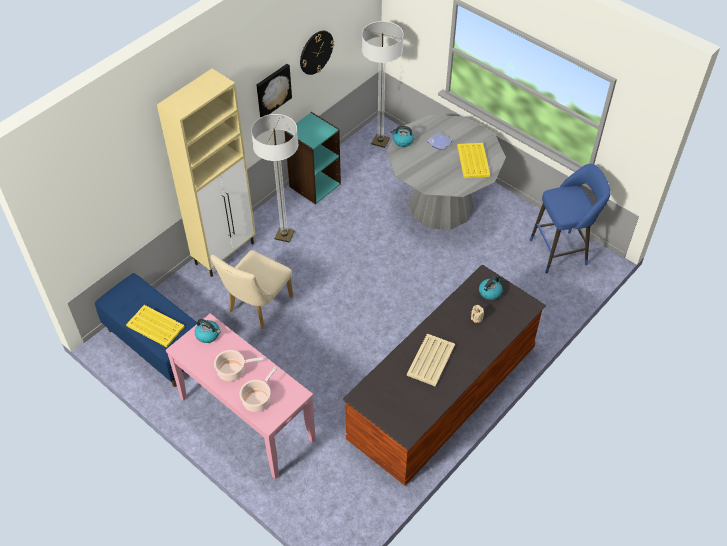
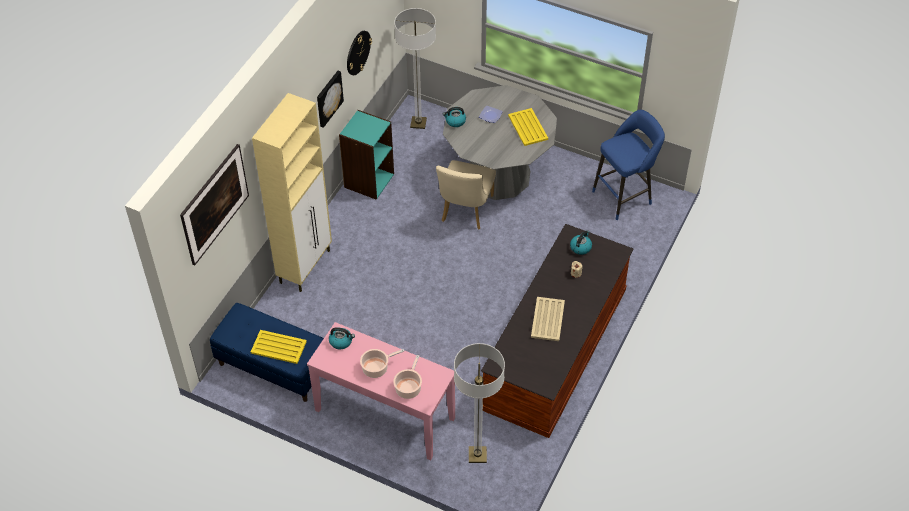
camera: 15 degrees left, 0 degrees up
(107, 179) = (217, 216): none -> picture
(257, 307) = (356, 311): beige chair -> beige chair (465, 212)
(284, 235) = (357, 236): floor lamp -> floor lamp (477, 455)

